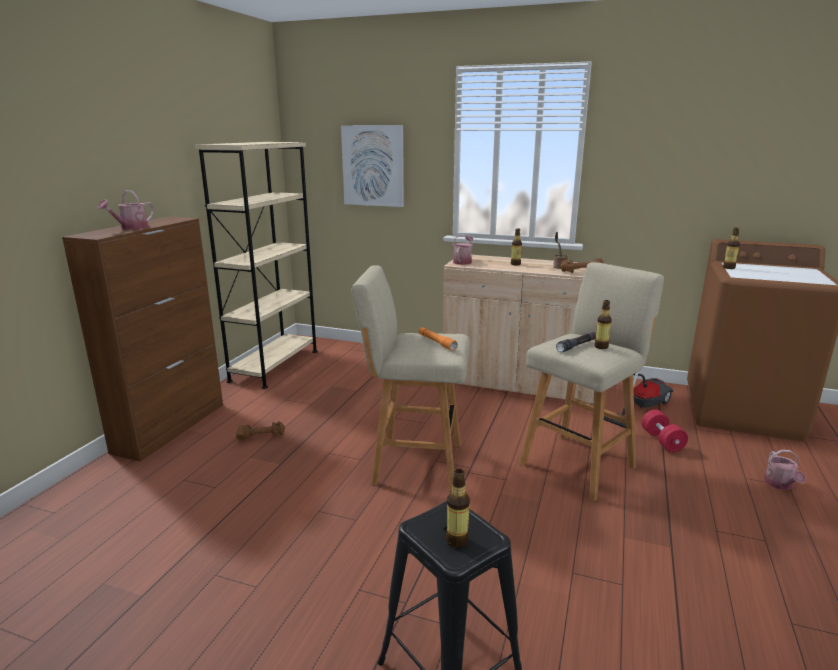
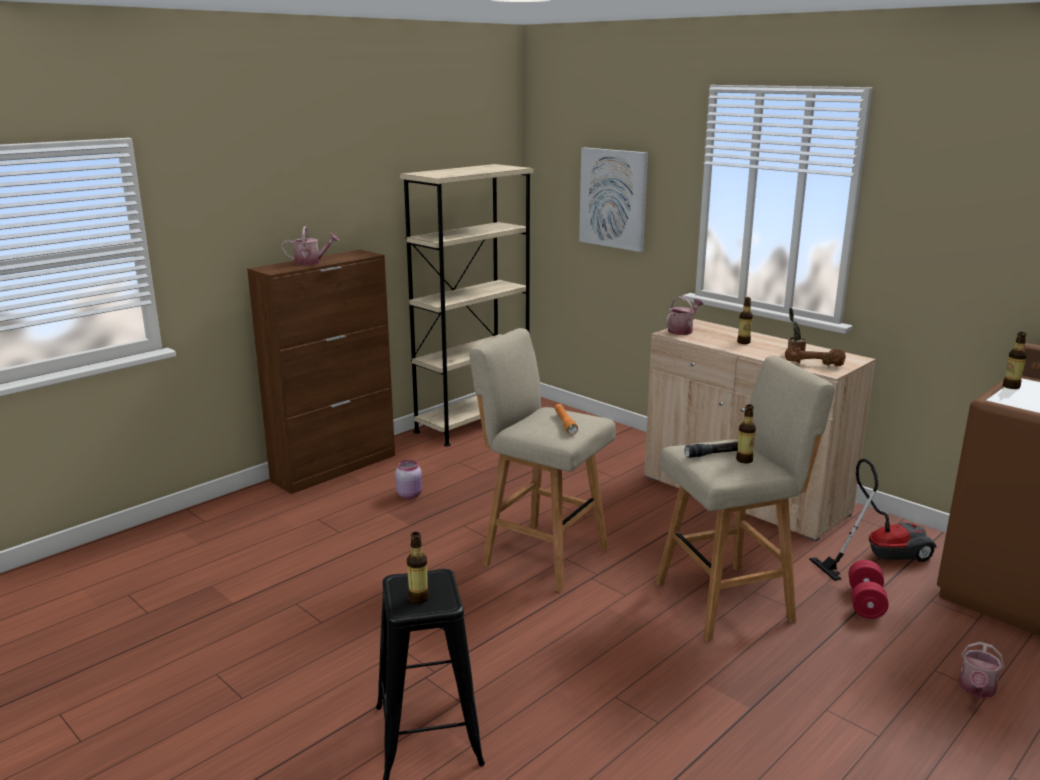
camera: 25 degrees right, 0 degrees up
(131, 227) = (311, 262): watering can -> watering can turned 150 degrees counterclockwise
(261, 436) = (410, 495): brown dumbbell -> pink jar

